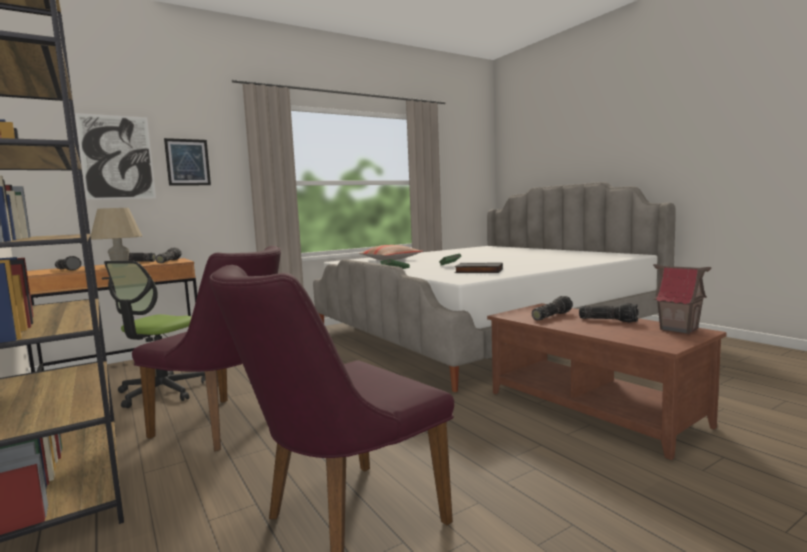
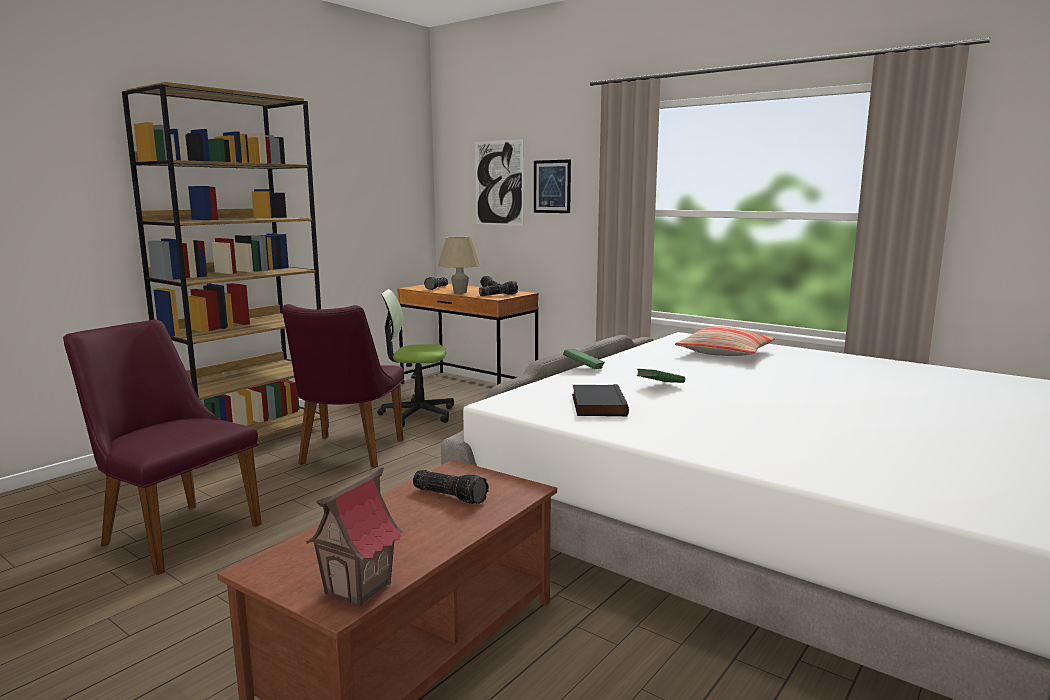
camera: 70 degrees right, 5 degrees up
(608, 320) = (423, 535): flashlight -> none

